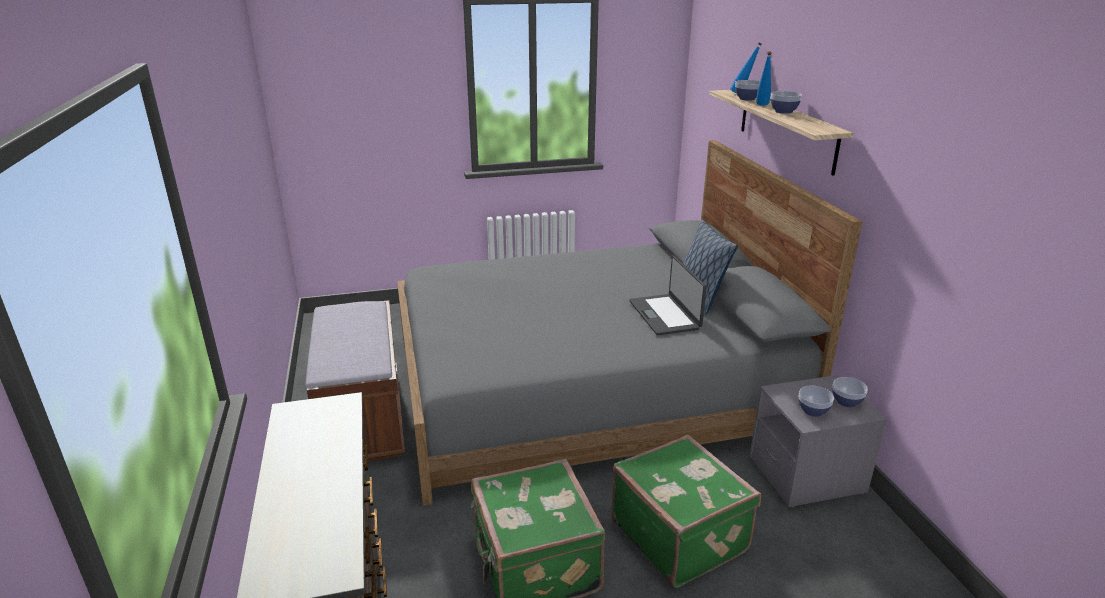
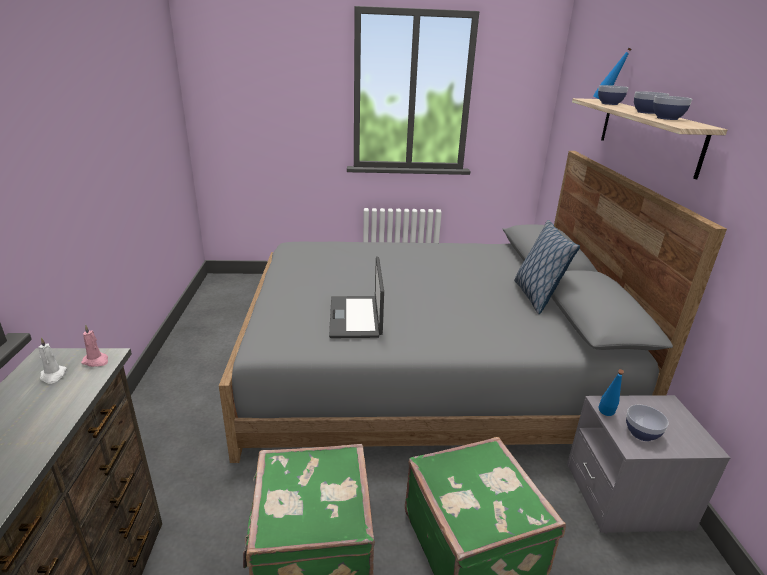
camera: 10 degrees right, 0 degrees up
(310, 423) = (53, 375): none -> white candle
(339, 407) = (96, 361): none -> pink candle
(364, 419) = (215, 369): brown bench -> none
(665, 315) = (497, 309): laptop -> laptop (356, 317)
(762, 105) = (624, 108): blue bottle -> blue bottle (605, 416)
(846, 402) = (682, 428): bowl -> bowl (667, 118)

